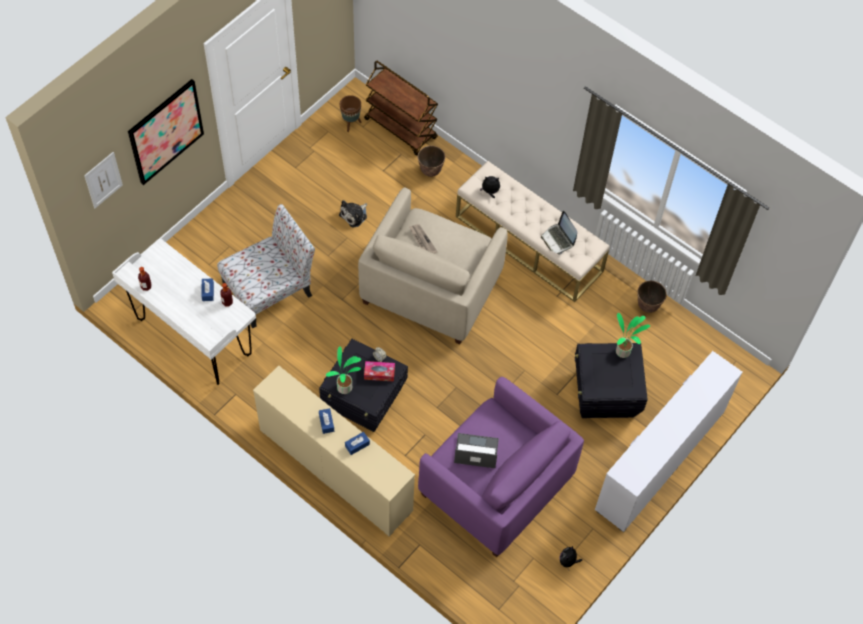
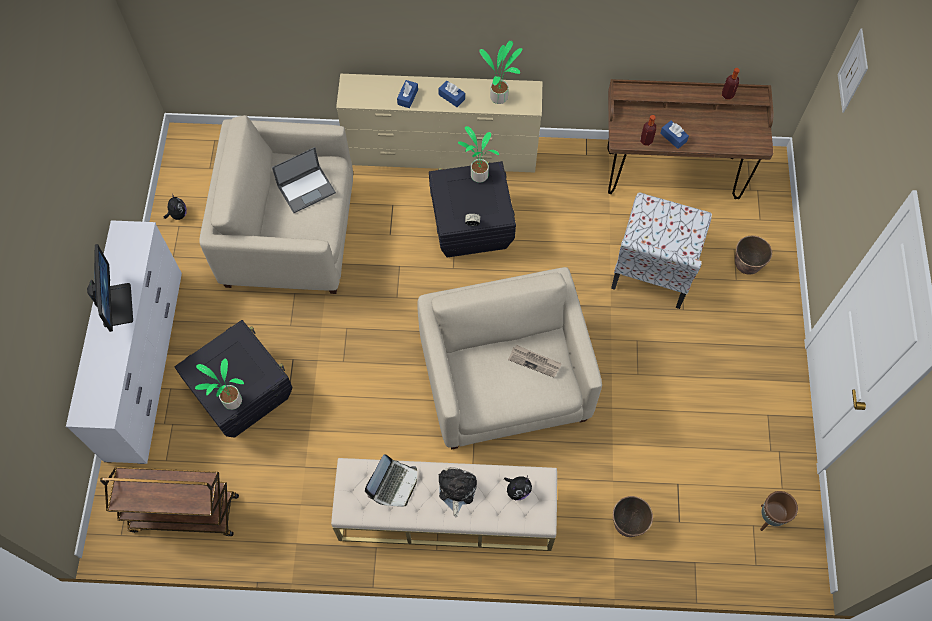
camera: 145 degrees right, 5 degrees up
(165, 131) = (863, 166): picture -> none
(193, 338) = (672, 174): white desk -> brown desk
(293, 398) = (500, 97): none -> potted plant
(354, 215) = (654, 405): plush toy -> plush toy (456, 490)
(379, 373) = (459, 209): tissue box -> none
(401, 129) = (710, 558): brown cart -> brown cart (183, 514)
(495, 485) = (290, 234): purple armchair -> beige armchair
(558, 239) = (394, 484): laptop -> laptop turned 90 degrees clockwise
(647, 306) = (260, 532): planter -> planter (746, 266)
(667, 430) = (116, 305): none -> monitor

